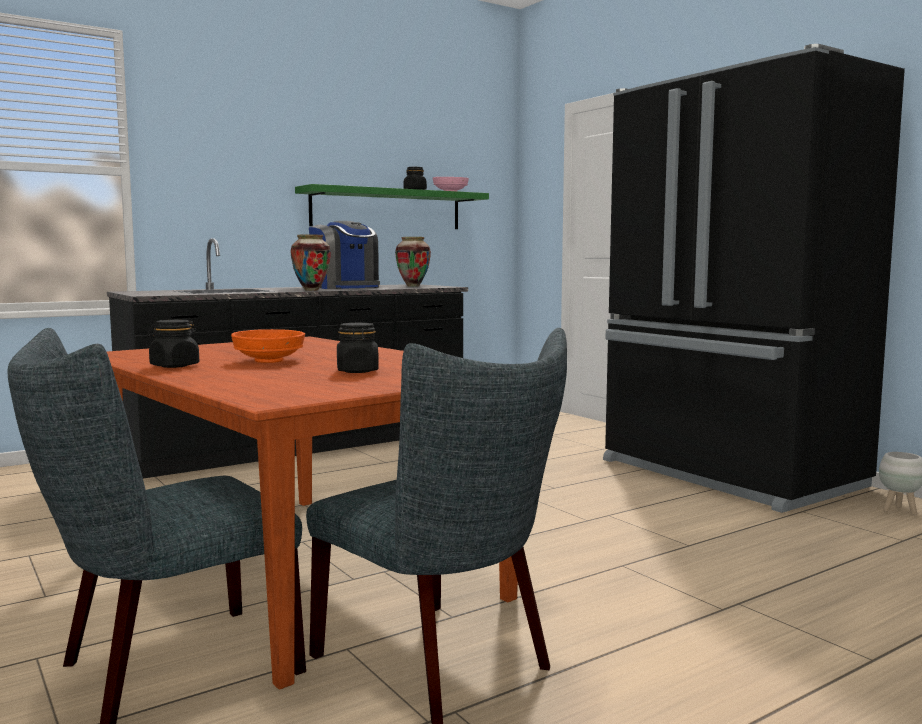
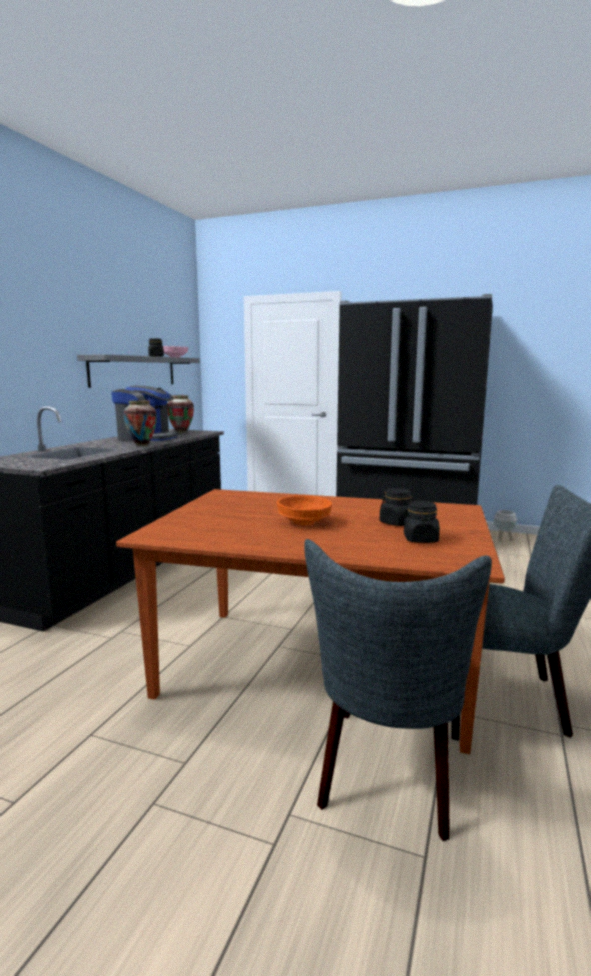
camera: 35 degrees left, 5 degrees up
(174, 366) = (265, 541): black jar -> black jar (420, 539)
(387, 209) = (134, 371): green shelf -> grey shelf

